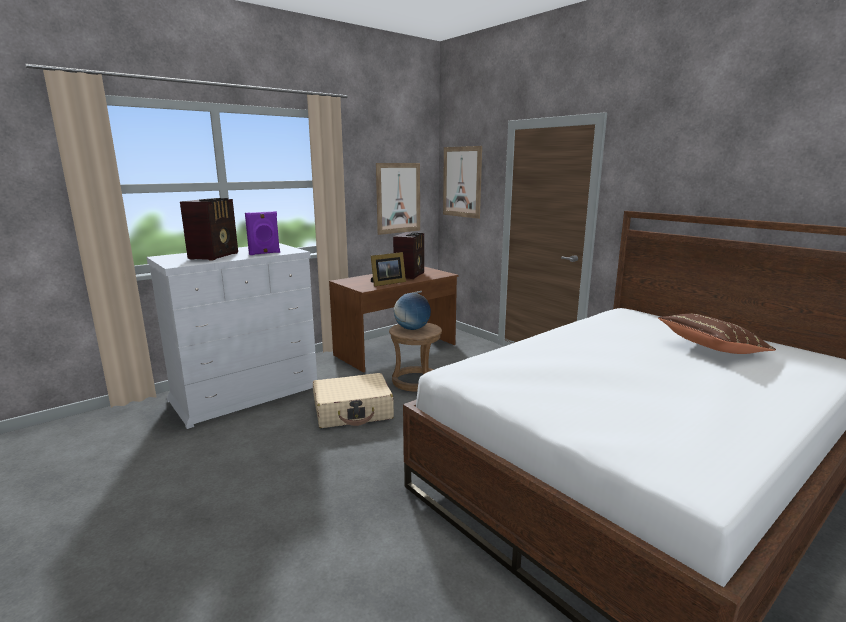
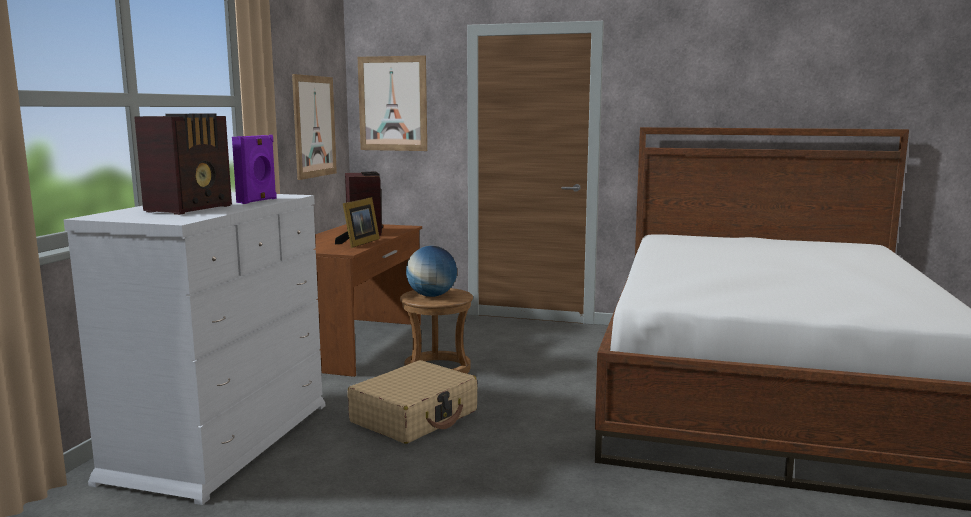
camera: 35 degrees left, 5 degrees down
(215, 256) = (191, 208): radio -> radio turned 45 degrees clockwise
(711, 349) = (783, 250): brown pillow -> none

